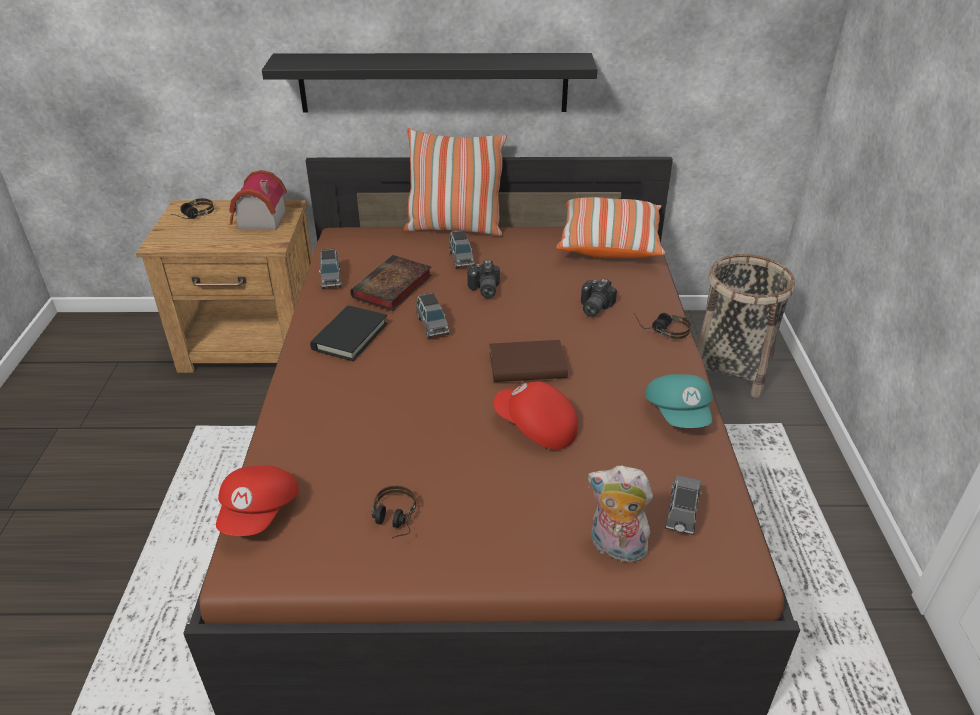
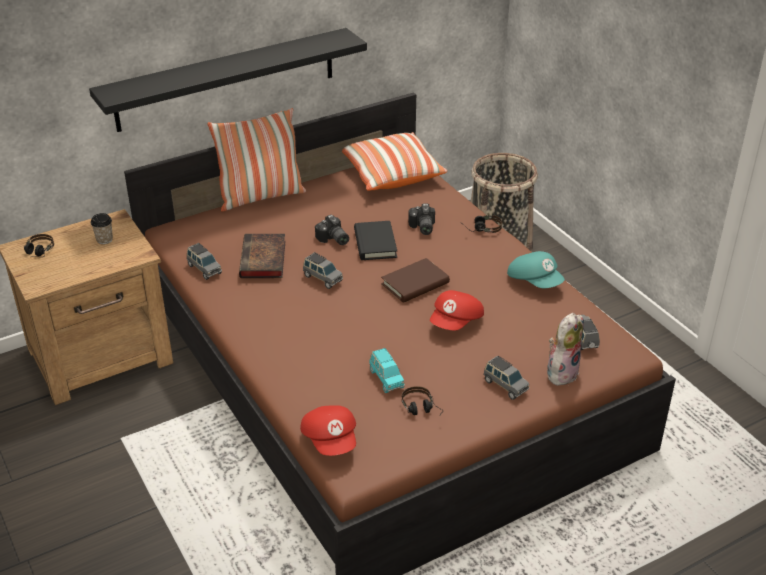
camera: 30 degrees left, 0 degrees up
(258, 221) = (104, 239): toy house -> cup
(350, 336) = (268, 307): black book -> black book (375, 243)
(391, 464) = (386, 378): none -> turquoise toy car
(461, 259) = (292, 221): grey toy car -> grey toy car (505, 385)
(535, 428) = (456, 322): red cap -> red cap turned 60 degrees counterclockwise
(615, 548) = (561, 372): plush toy -> plush toy turned 135 degrees clockwise

